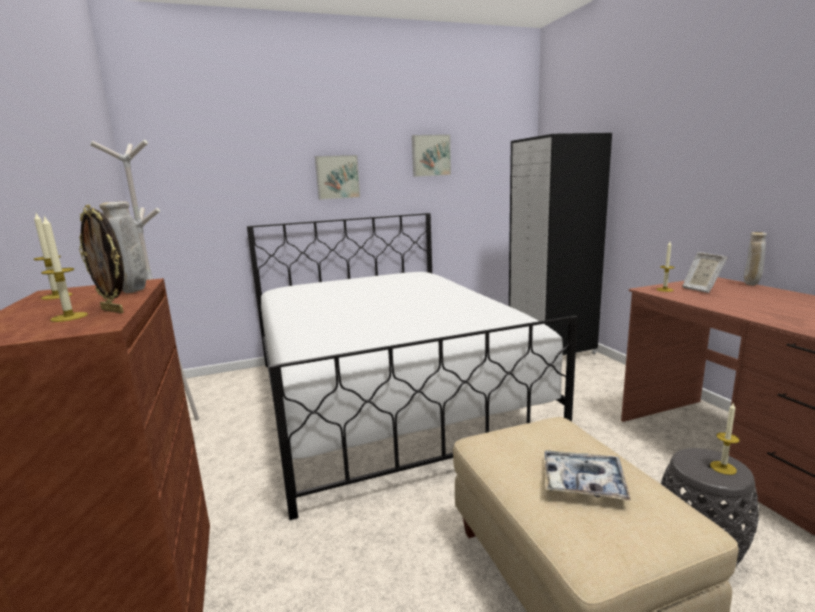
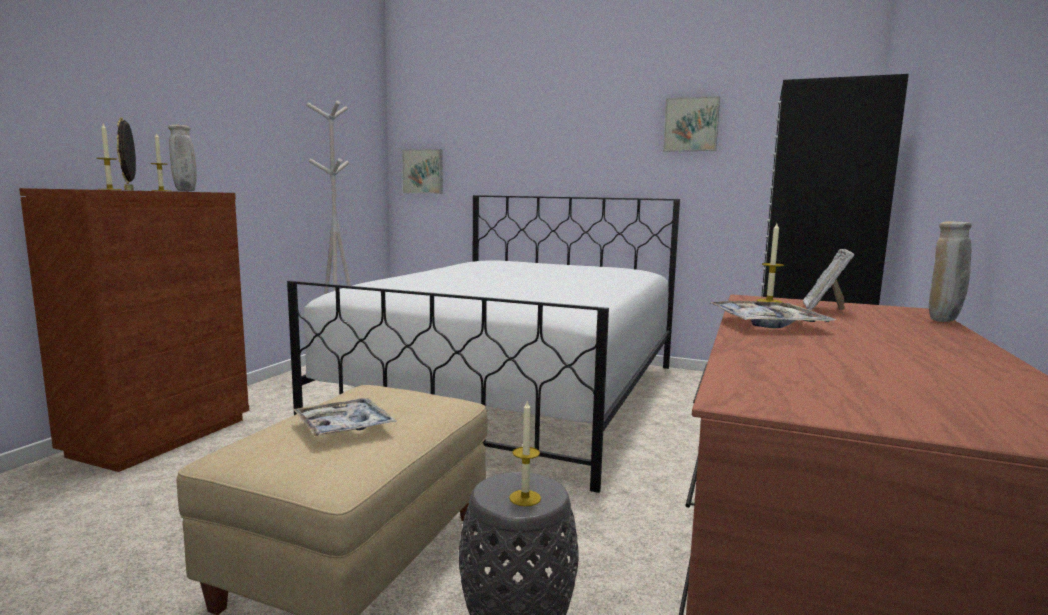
camera: 40 degrees right, 5 degrees down
(337, 177) = (570, 149): picture -> picture (423, 171)
(740, 308) = (767, 324): none -> tray

